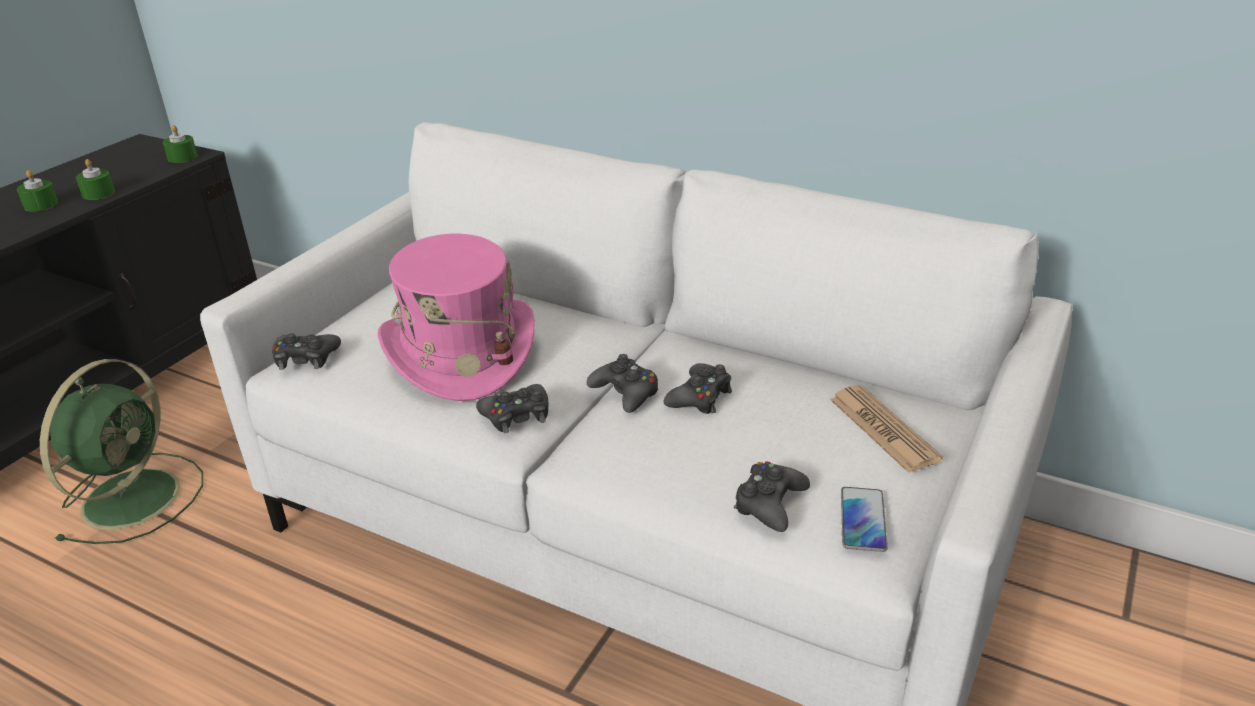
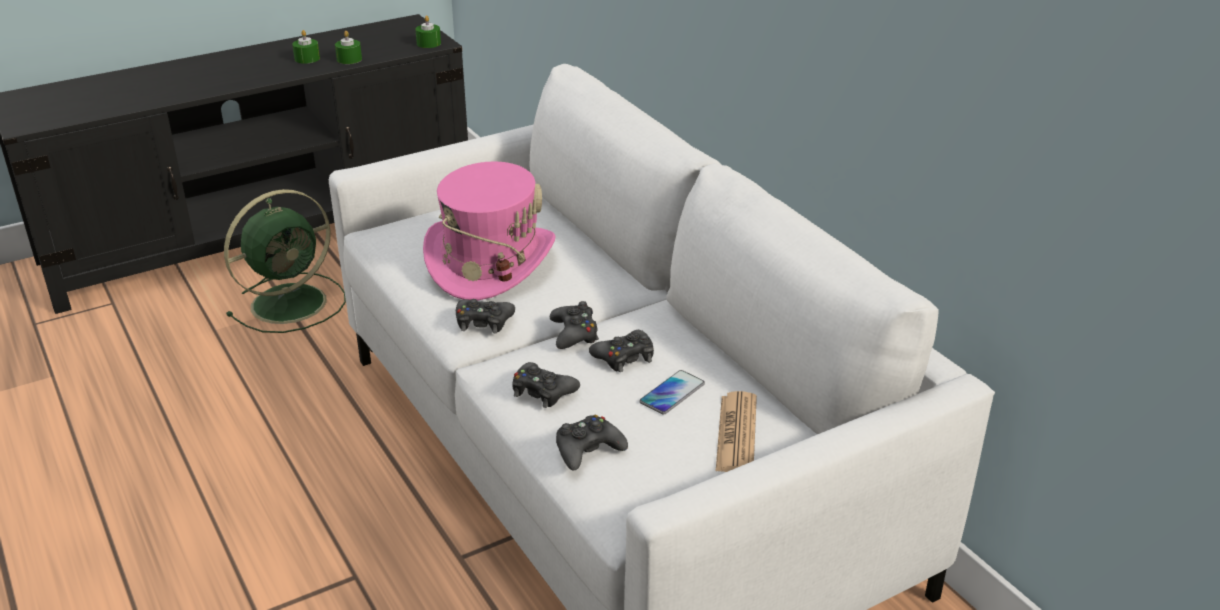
camera: 30 degrees right, 0 degrees up
(306, 358) = (388, 230): black game controller -> black game controller (542, 391)
(862, 520) = (641, 488): phone -> phone (672, 393)

